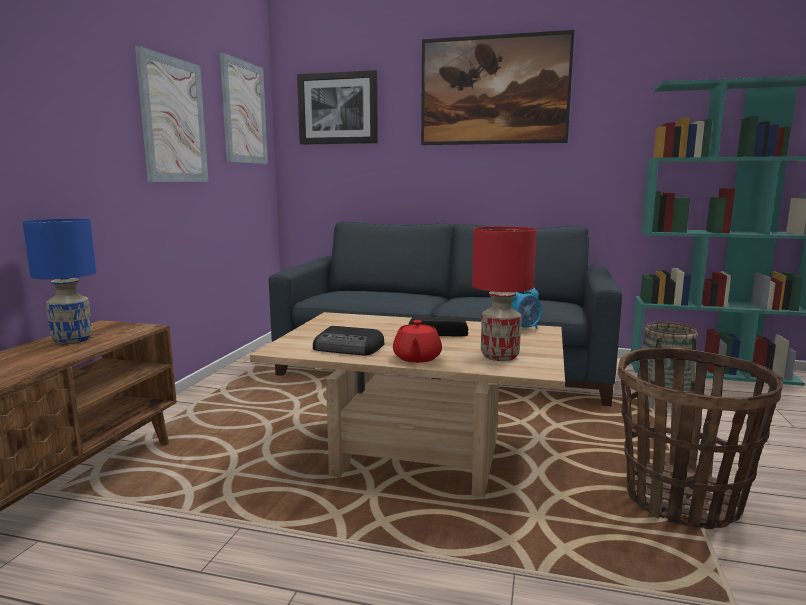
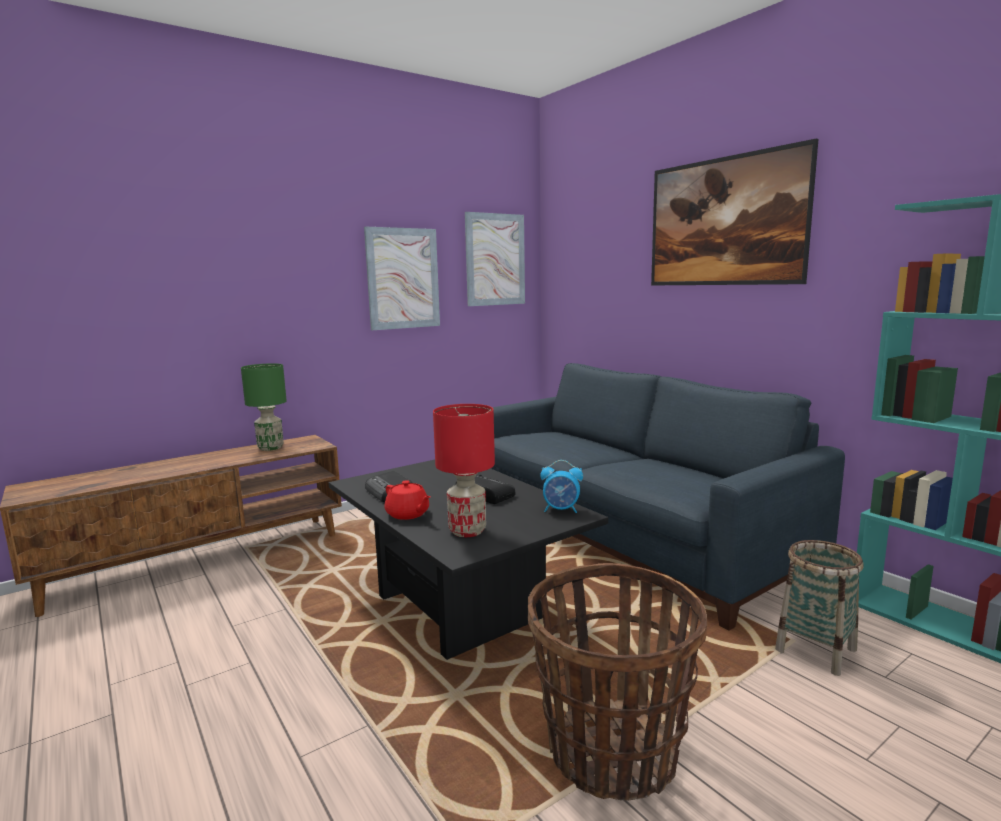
camera: 40 degrees right, 0 degrees up
(71, 340) = (270, 448): blue table lamp -> green table lamp
(338, 108) = (585, 248): picture -> none
(416, 358) = (408, 514): red teapot -> red teapot turned 90 degrees counterclockwise
(418, 457) = (459, 607): beige coffee table -> black coffee table

